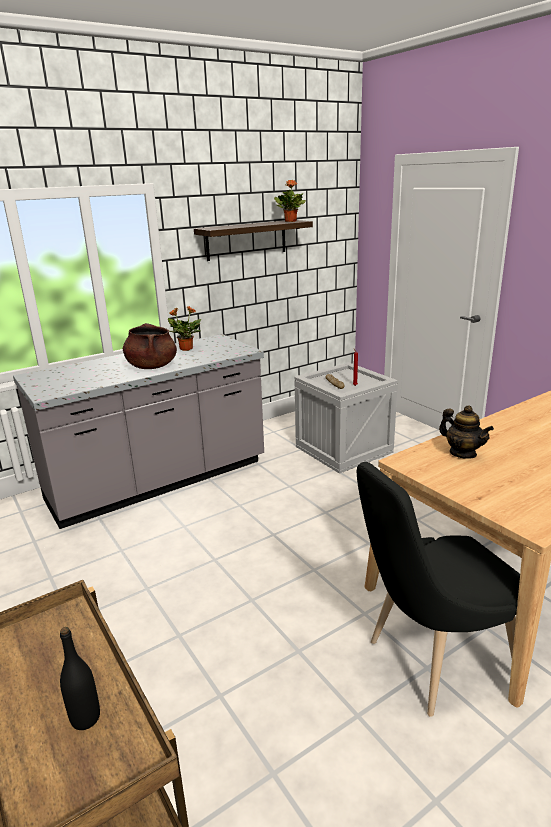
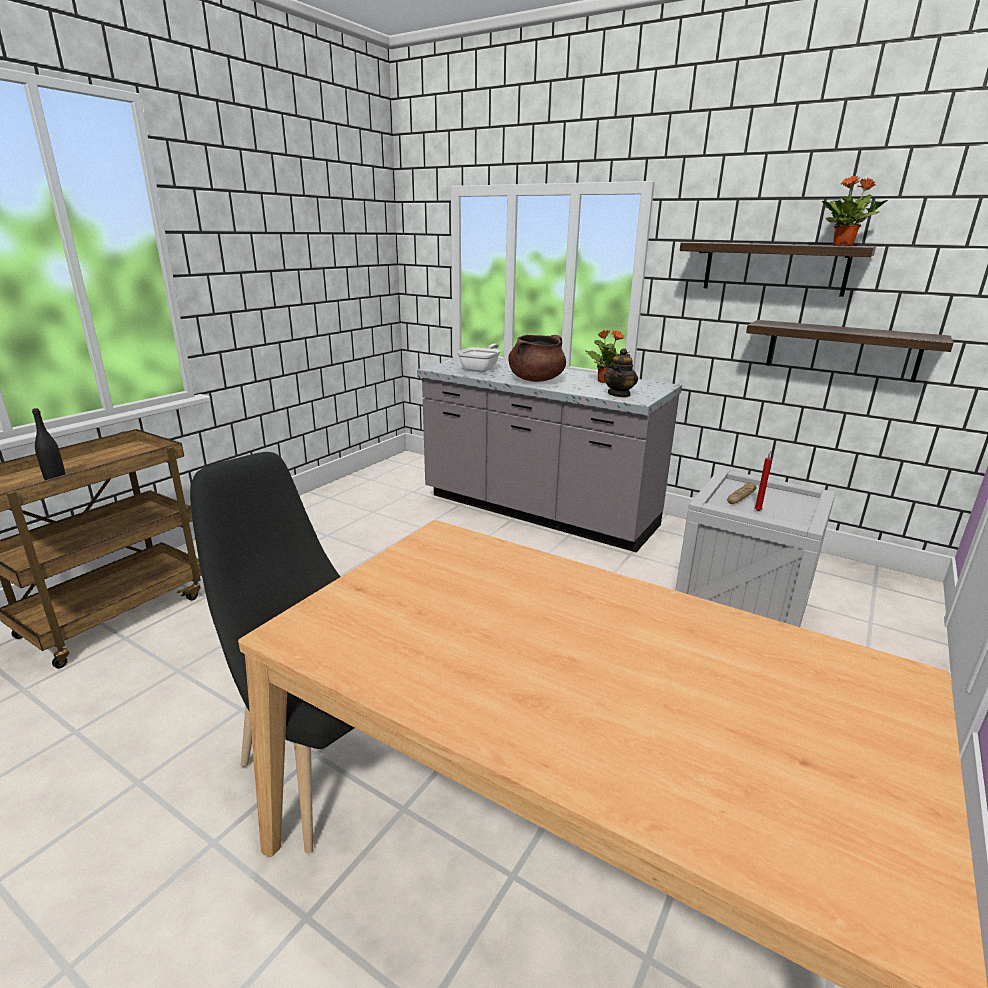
camera: 65 degrees right, 0 degrees up
(82, 378) = (481, 369): none -> frying pan
(290, 284) = (841, 350): none -> shelf
(462, 453) = (491, 571): teapot -> teapot (619, 394)

